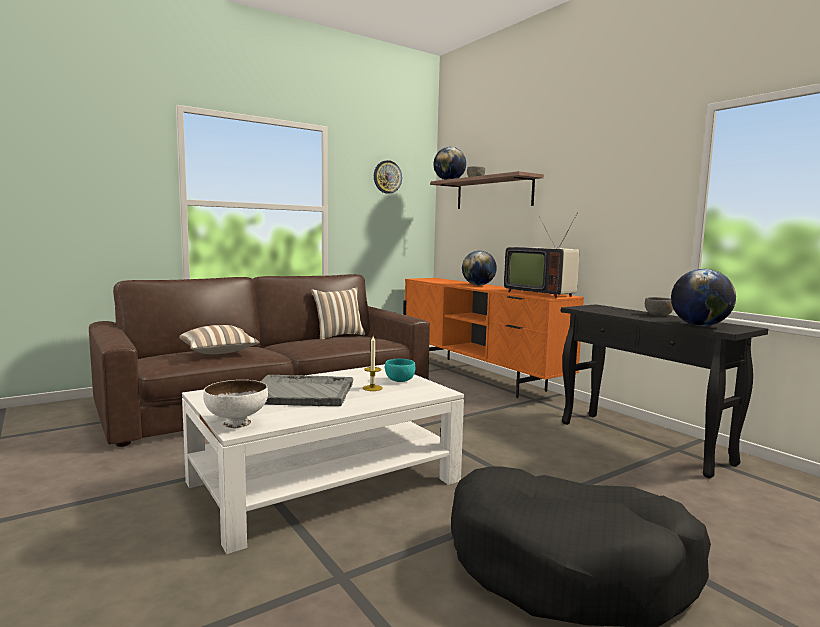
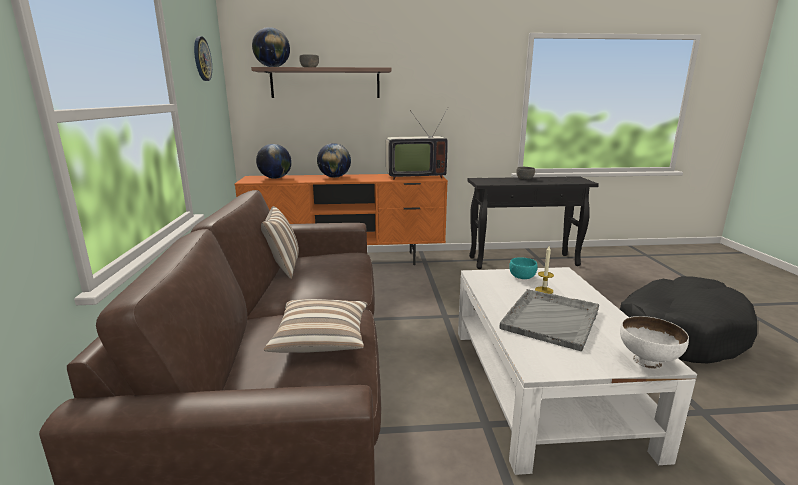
camera: 60 degrees left, 10 degrees up
(699, 325) = (569, 181): globe -> globe (275, 178)

